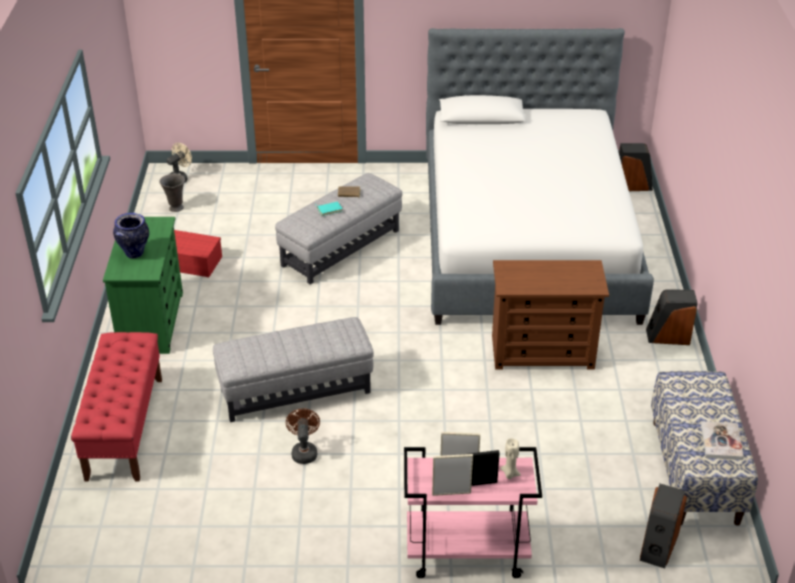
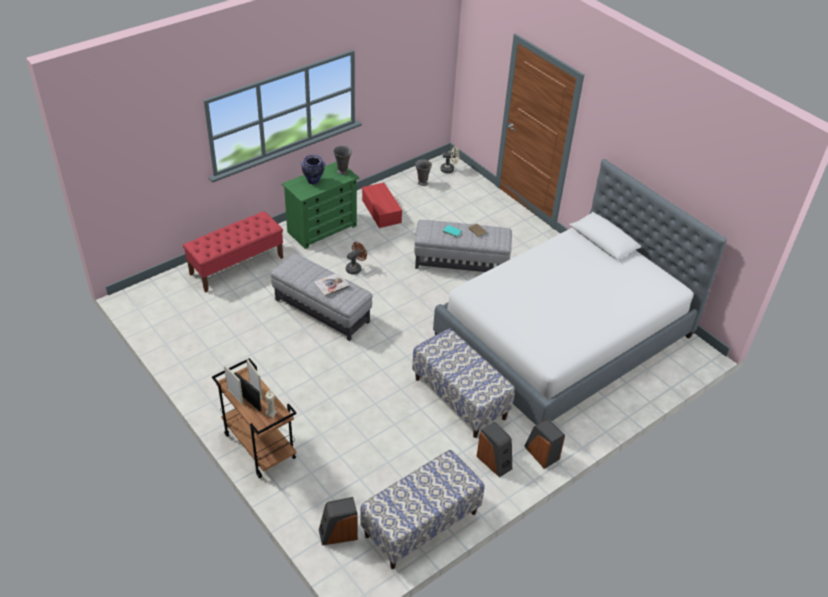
camera: 50 degrees right, 5 degrees up
(148, 223) = (342, 172): none -> grey vase
(304, 451) = (279, 339): brown fan -> brown fan (355, 268)
(466, 554) = (258, 446): pink cart -> brown cart
(543, 352) = (460, 398): brown dresser -> bench
(633, 185) = (688, 361): speaker -> speaker (494, 461)
(721, 442) = (410, 509): book -> book (331, 285)

